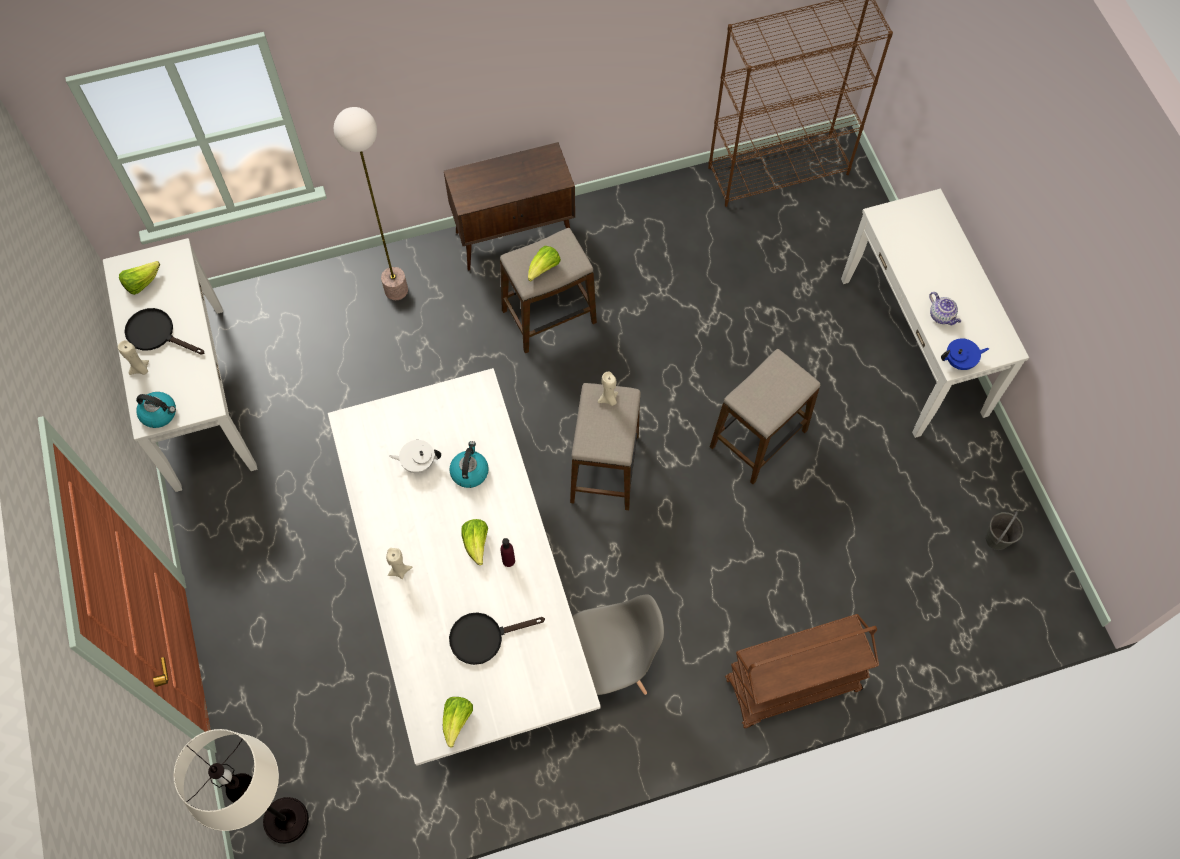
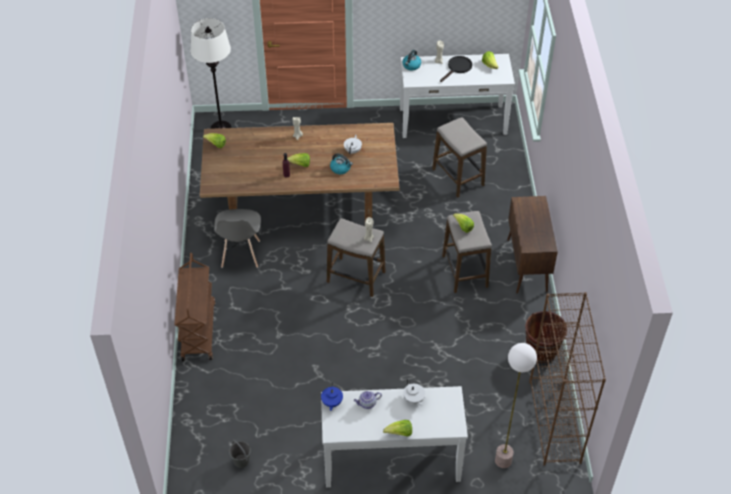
camera: 105 degrees right, 15 degrees down
(396, 290) = (501, 206): floor lamp -> floor lamp (503, 460)
(467, 595) = (303, 207): white dining table -> brown dining table
(484, 637) = (251, 160): black frying pan -> none
(667, 199) = (541, 350): none -> brown bucket
(758, 439) = (351, 354): stool -> stool (458, 177)
(909, 260) = (413, 399): none -> white teapot
(971, 266) = (400, 433): none -> lettuce

